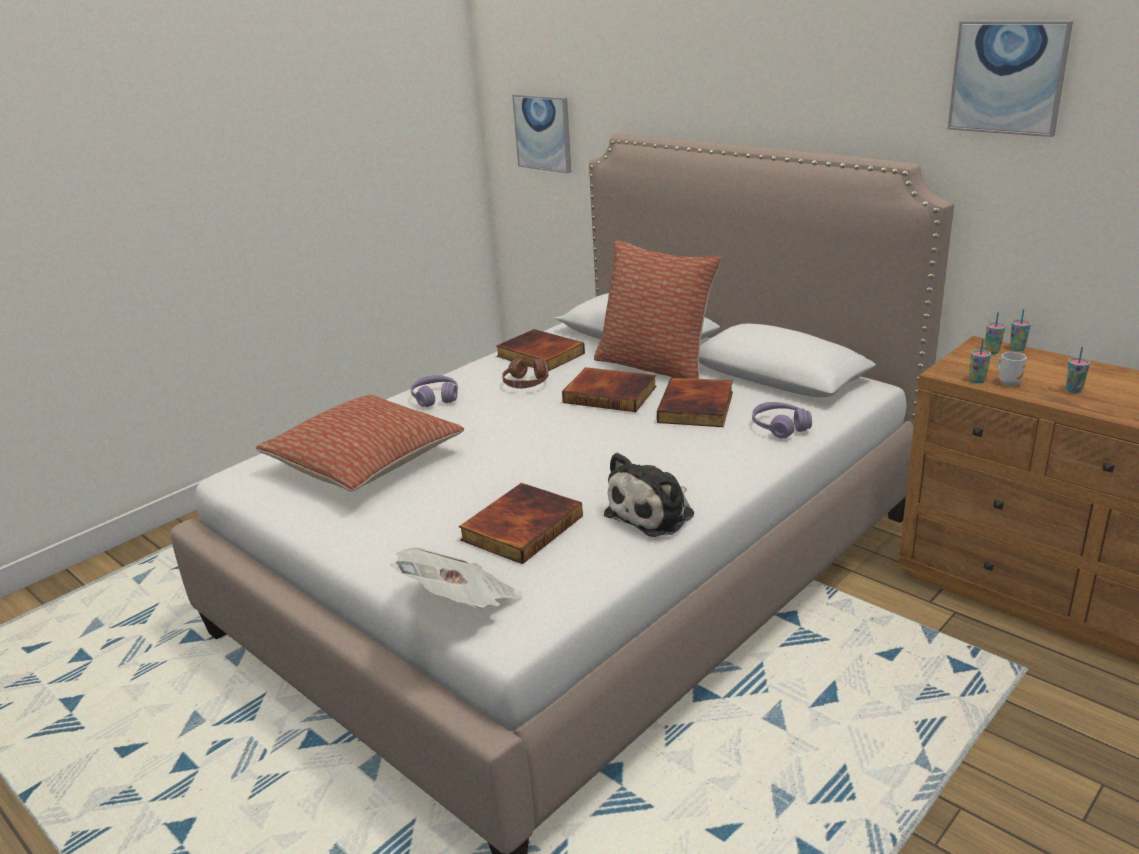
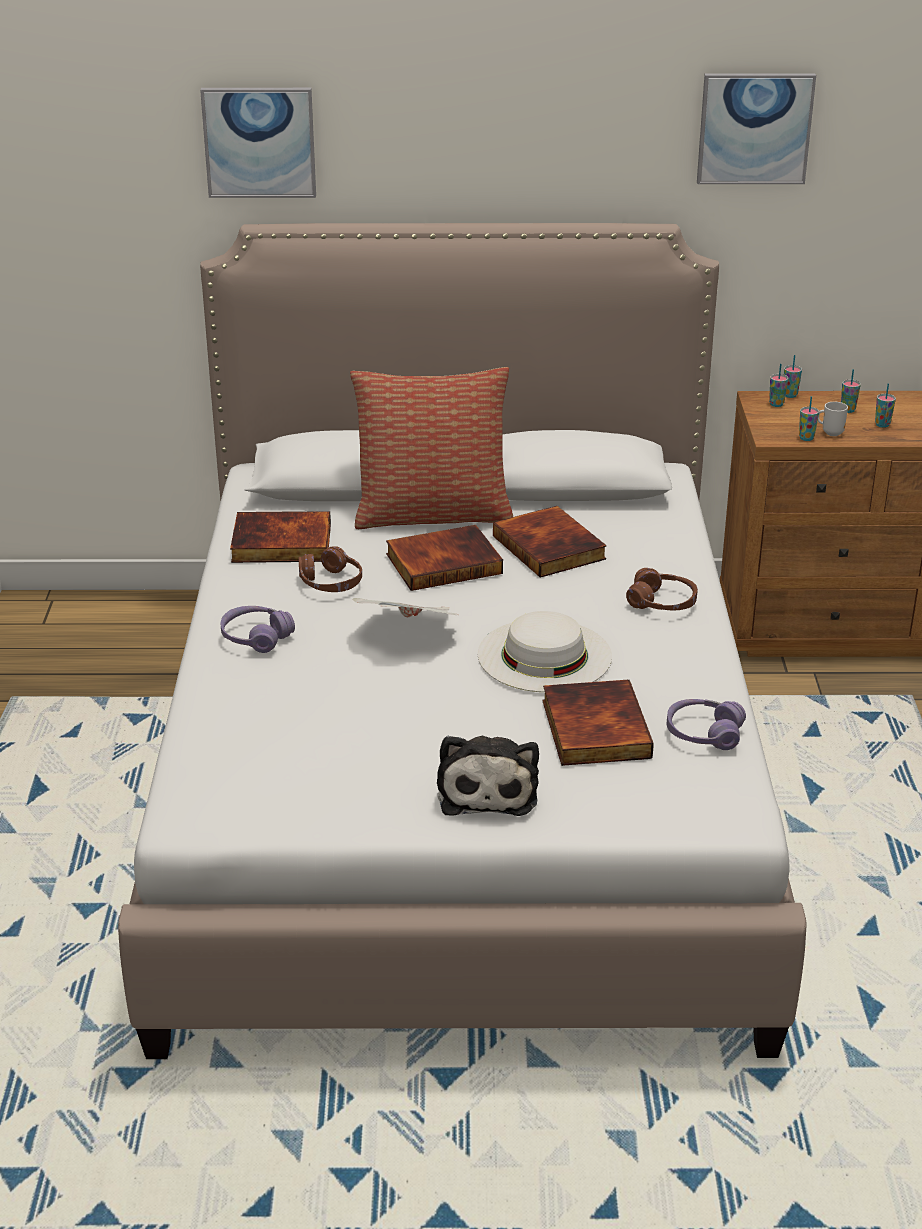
camera: 45 degrees left, 5 degrees up
(365, 462) = (322, 737): pillow -> none
(461, 604) = (663, 814): newspaper -> newspaper (411, 632)
(543, 132) = (82, 230): picture -> picture (259, 142)
(573, 469) = (544, 655): none -> white hat
(654, 513) = (681, 665): plush toy -> plush toy (487, 790)
(714, 468) = (662, 603): none -> brown headphones
(780, 427) = (654, 541): purple headphones -> purple headphones (703, 734)
(1056, 371) = (848, 410): none -> cup

